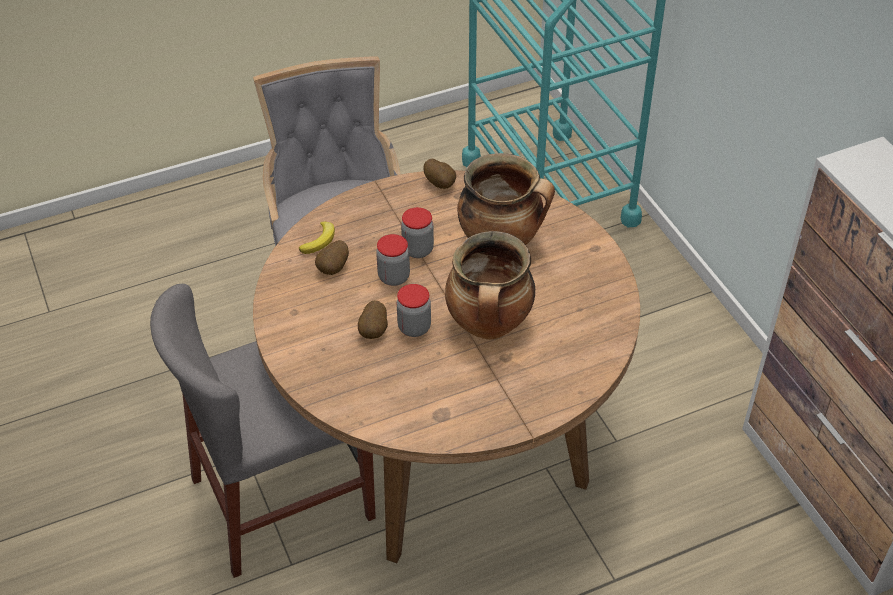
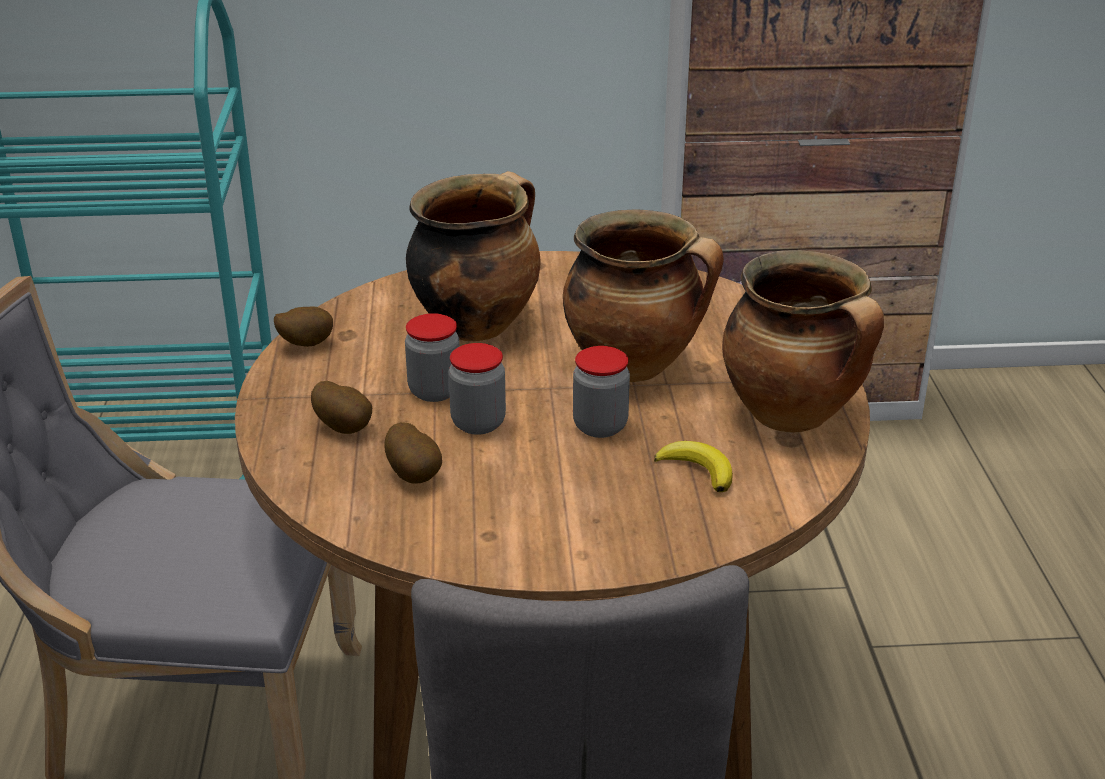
camera: 70 degrees left, 15 degrees down
(319, 240) = (334, 477): banana -> banana (698, 470)
(374, 331) = (586, 463): potato -> potato (345, 427)
(467, 412) = (794, 416): none -> cooking pot

